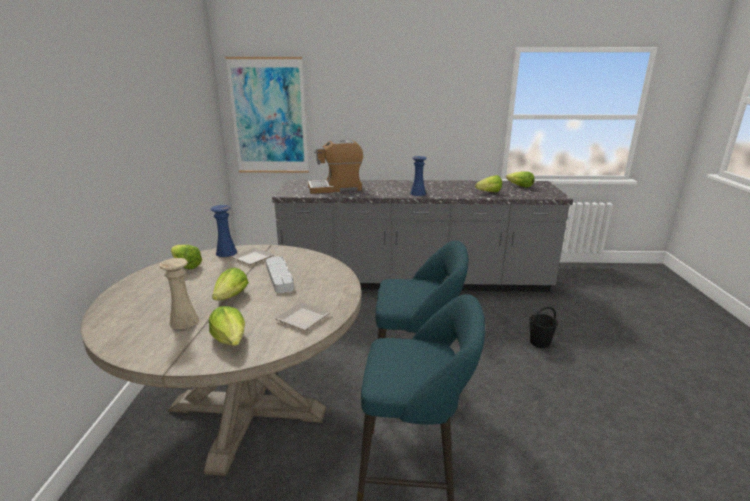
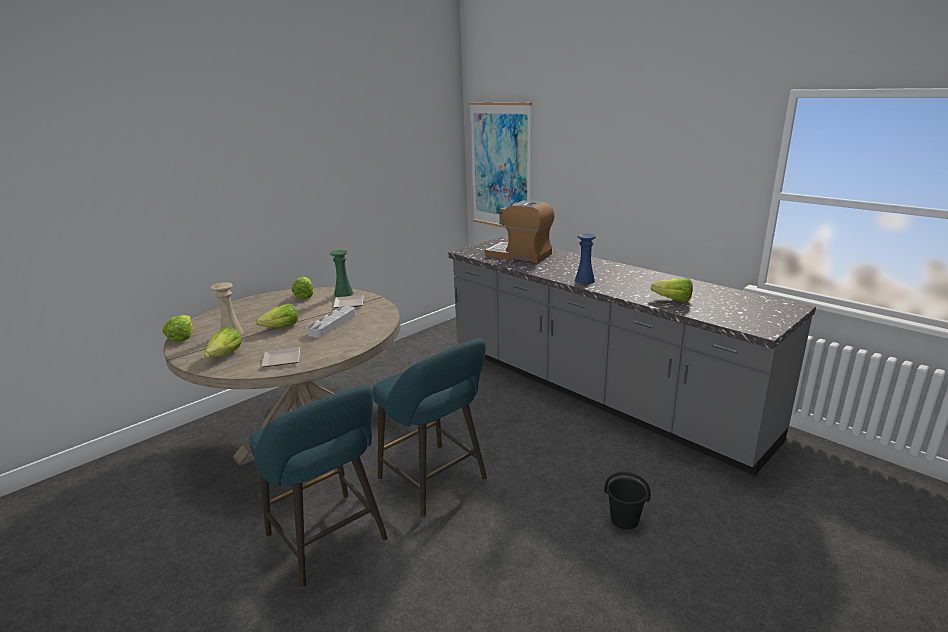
camera: 45 degrees right, 0 degrees up
(226, 253) = (344, 293): blue vase -> green vase
(519, 186) = (742, 303): lettuce -> lettuce (181, 337)

